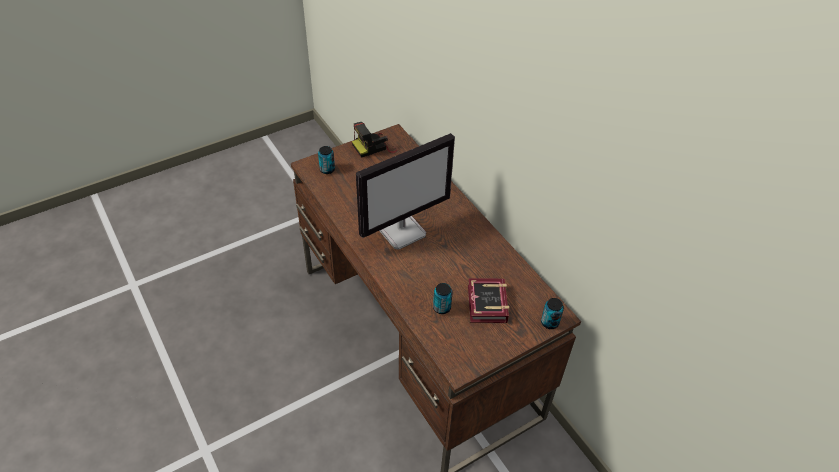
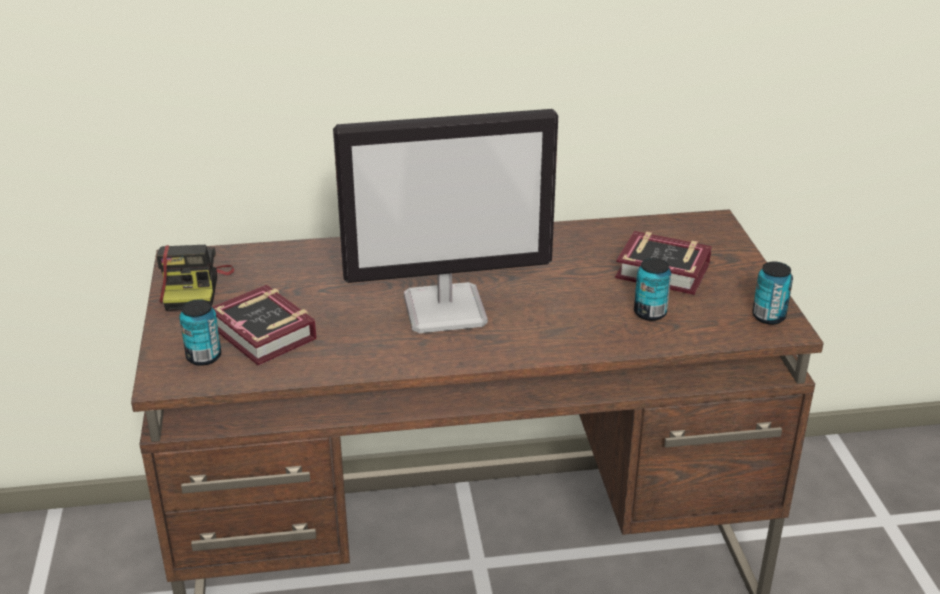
camera: 65 degrees left, 15 degrees down
(350, 180) = (263, 336): none -> book
(402, 231) = (447, 309): monitor -> monitor turned 90 degrees clockwise
(549, 322) = (723, 231): can -> can (768, 317)

